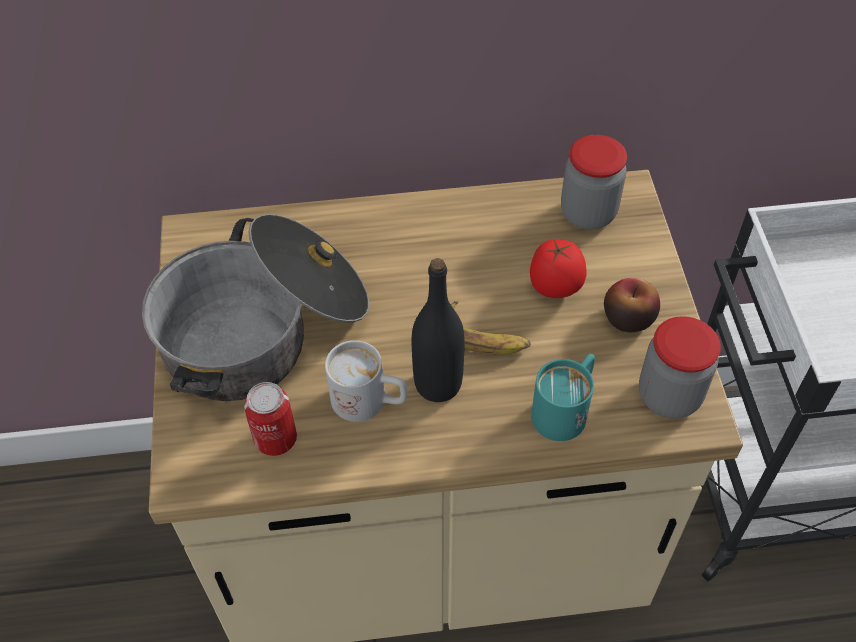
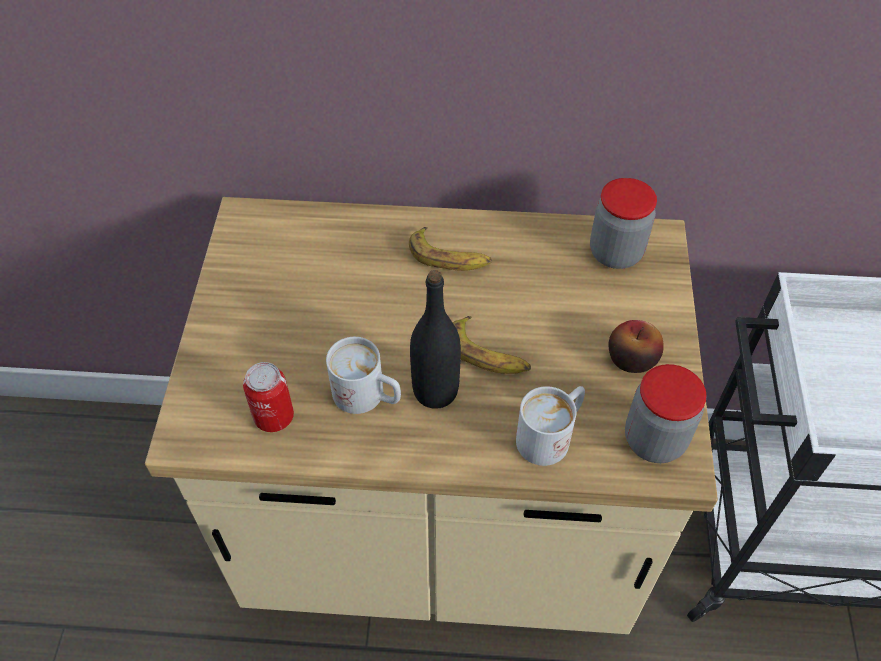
camera: 10 degrees right, 0 degrees up
(265, 331) = (289, 316): cooking pot -> none
(419, 244) = (449, 257): none -> banana
(555, 287) = (568, 318): tomato -> none
(565, 408) = (551, 435): turquoise mug -> white mug

